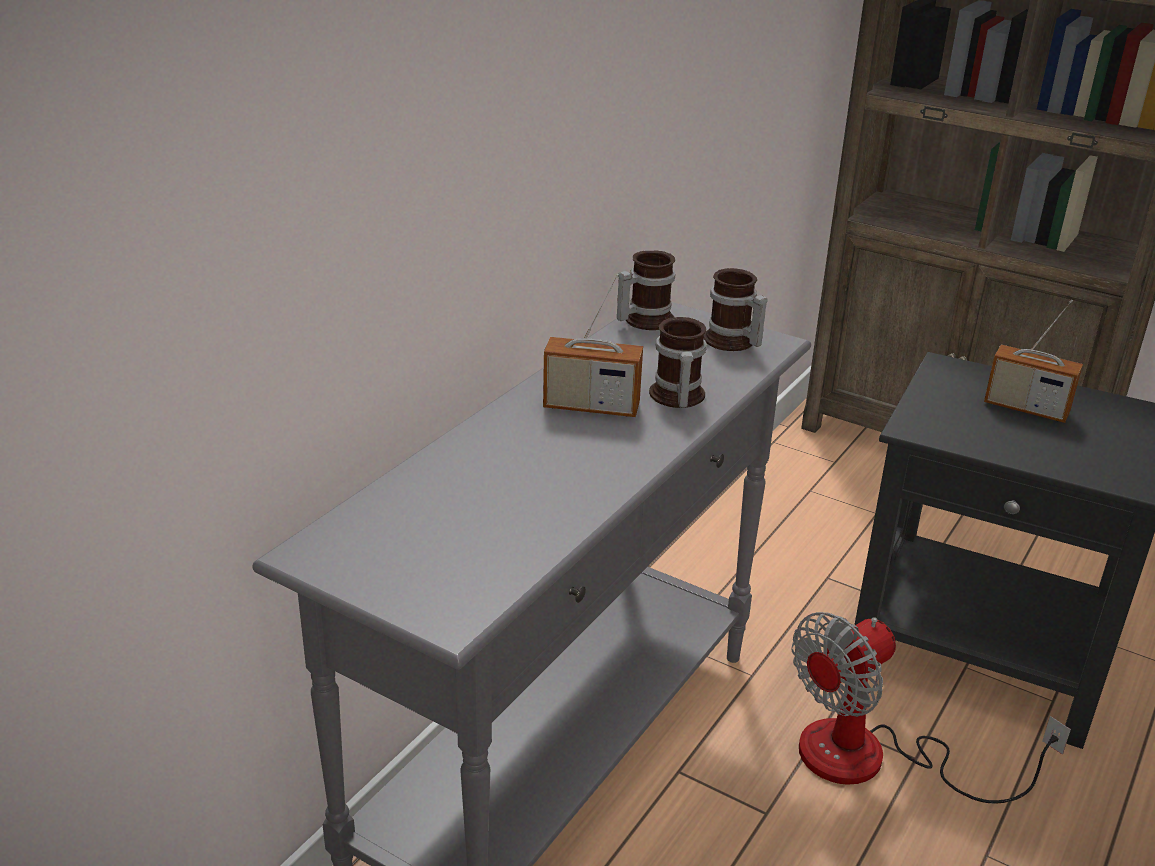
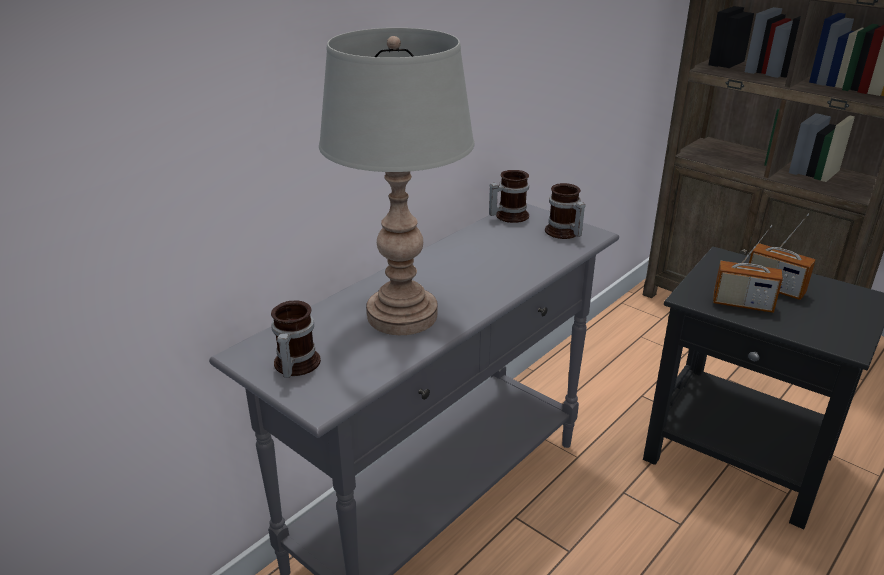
camera: 10 degrees right, 0 degrees up
(532, 479) = (402, 316): none -> grey table lamp
(591, 407) = (456, 271): radio -> radio (742, 304)
(675, 397) = (514, 267): mug -> mug (293, 365)
(873, 760) = (650, 522): fan -> none

